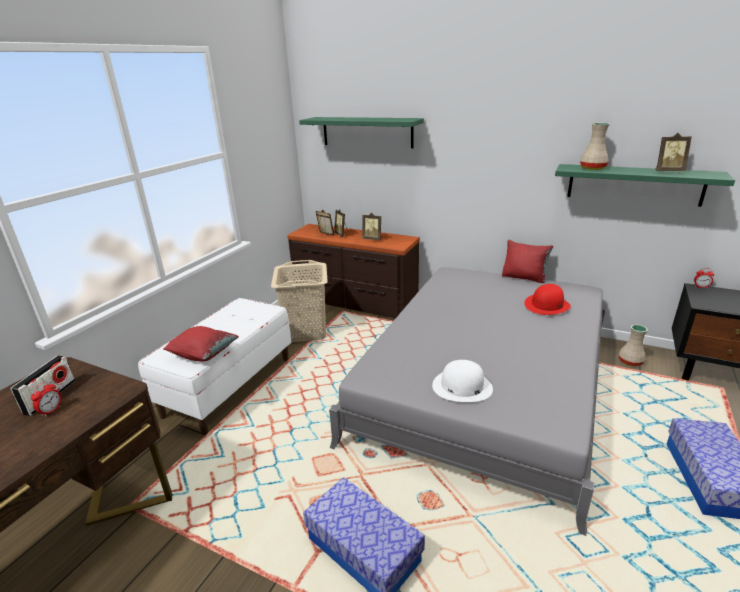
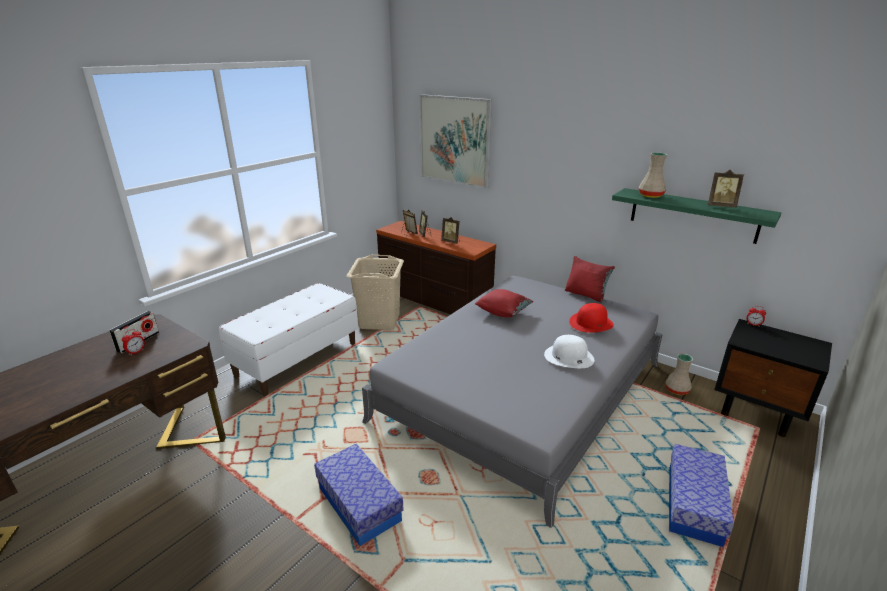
camera: 10 degrees right, 0 degrees up
(203, 354) = (271, 327): red pillow -> red pillow (503, 313)
(367, 132) = (455, 140): green shelf -> picture
(462, 386) = (472, 383): white hat -> white hat (568, 357)

